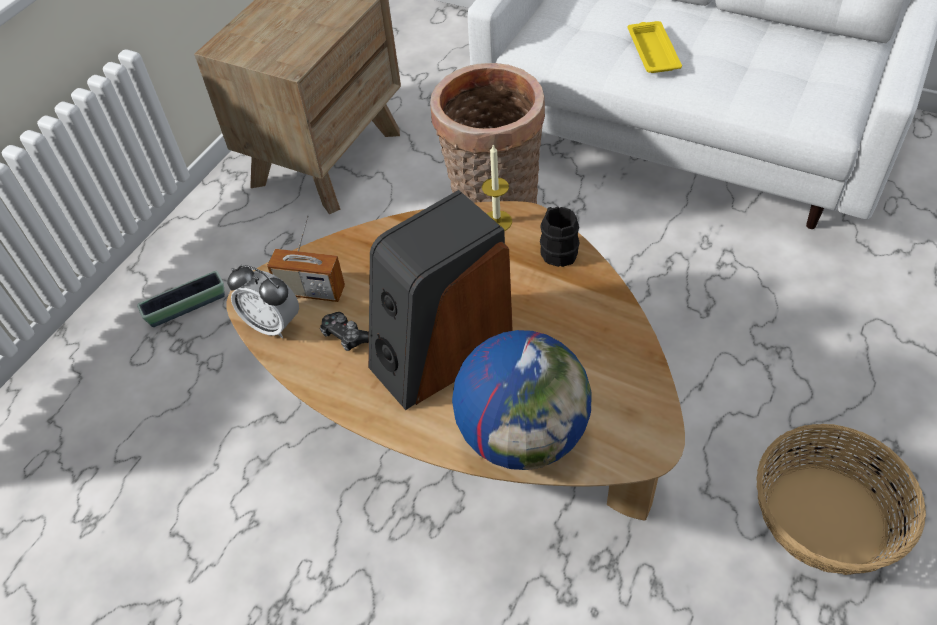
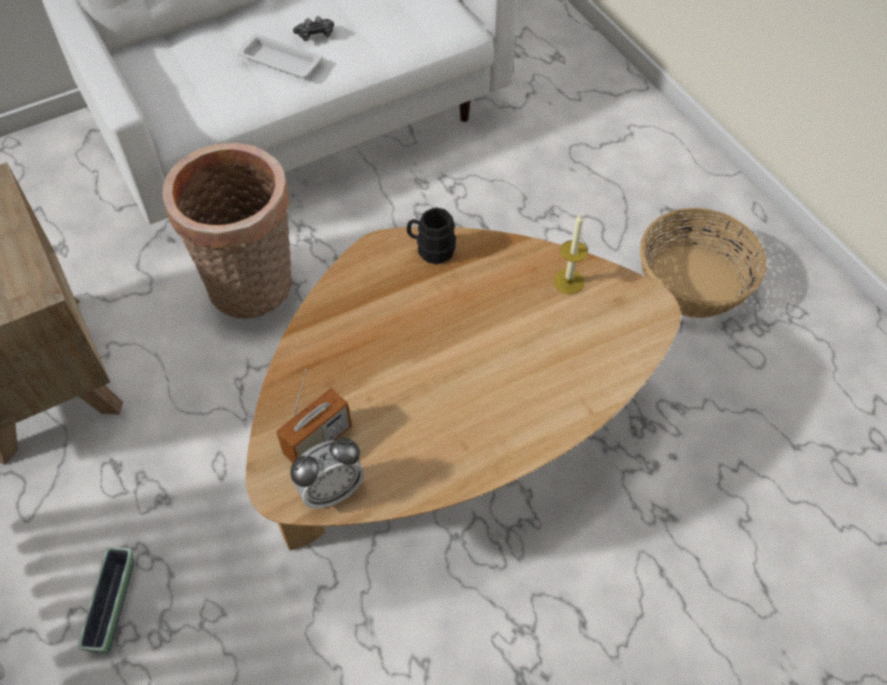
camera: 60 degrees left, 5 degrees up
(346, 336) = (395, 440): game controller -> game controller (315, 35)
(440, 353) = (471, 384): speaker -> none
(496, 221) = (364, 268): candle -> candle (568, 281)
(523, 435) = (590, 375): globe -> none
(652, 51) = (279, 61): yellow tray -> white tray

